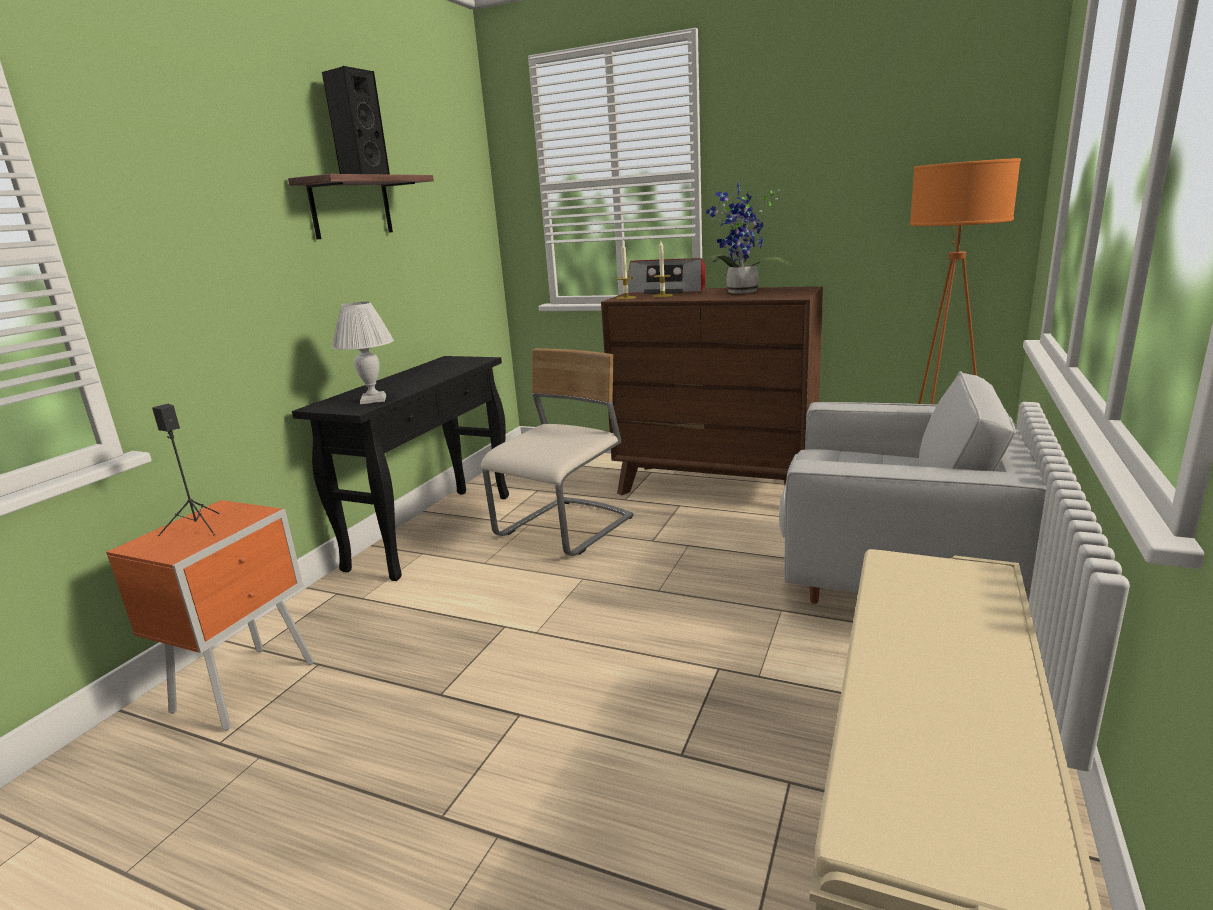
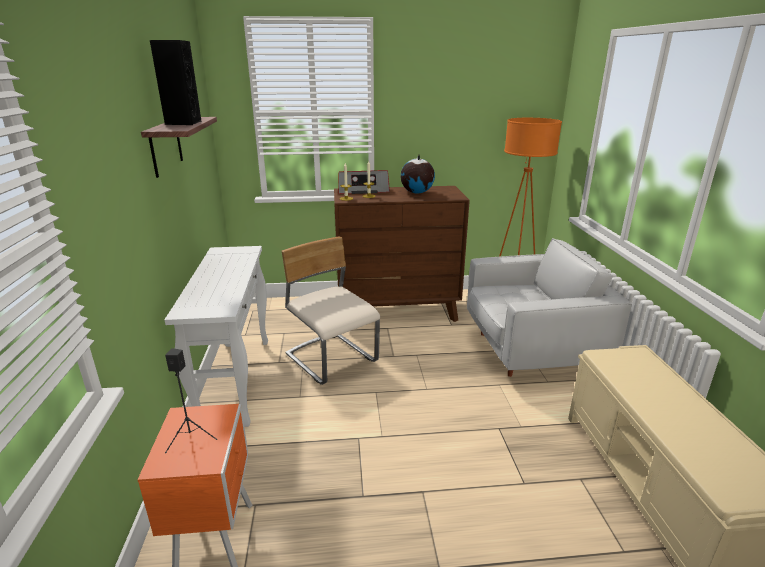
camera: 30 degrees left, 5 degrees up
(372, 400) = (222, 299): white table lamp -> none
(433, 530) = (236, 379): black console table -> white console table
(566, 529) = (332, 359): beige chair -> beige chair turned 45 degrees counterclockwise
(741, 293) = (416, 193): potted plant -> globe

